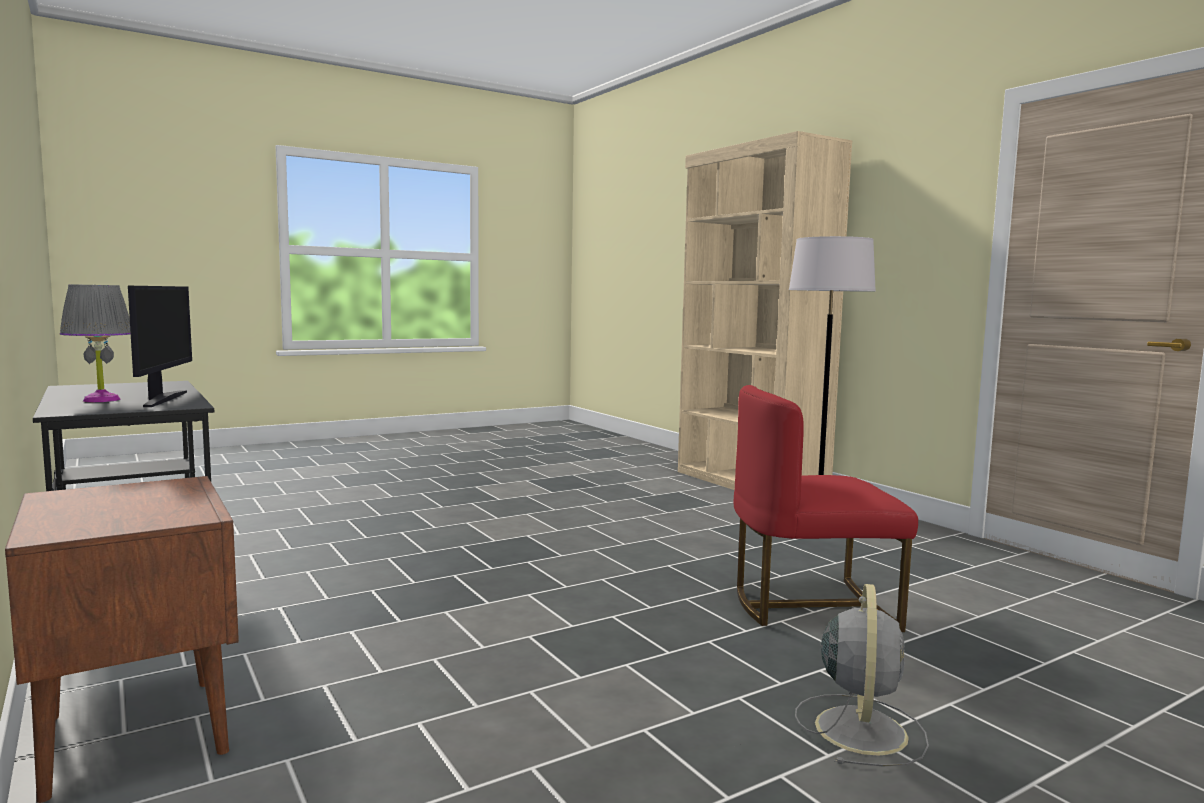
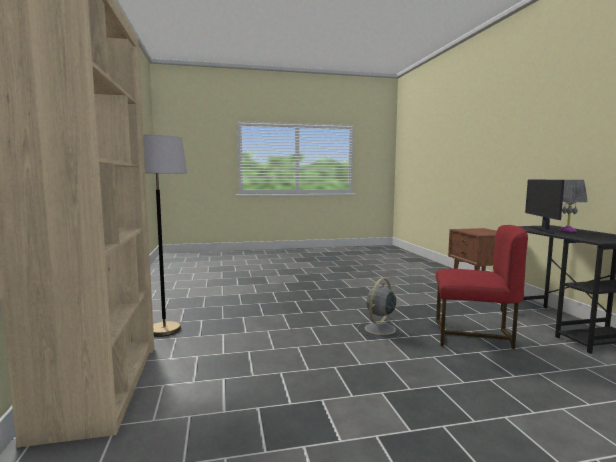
camera: 160 degrees left, 0 degrees up
(810, 605) = (270, 293): red chair -> red chair (473, 336)
(860, 728) = (307, 274): grey fan -> grey fan (379, 329)

